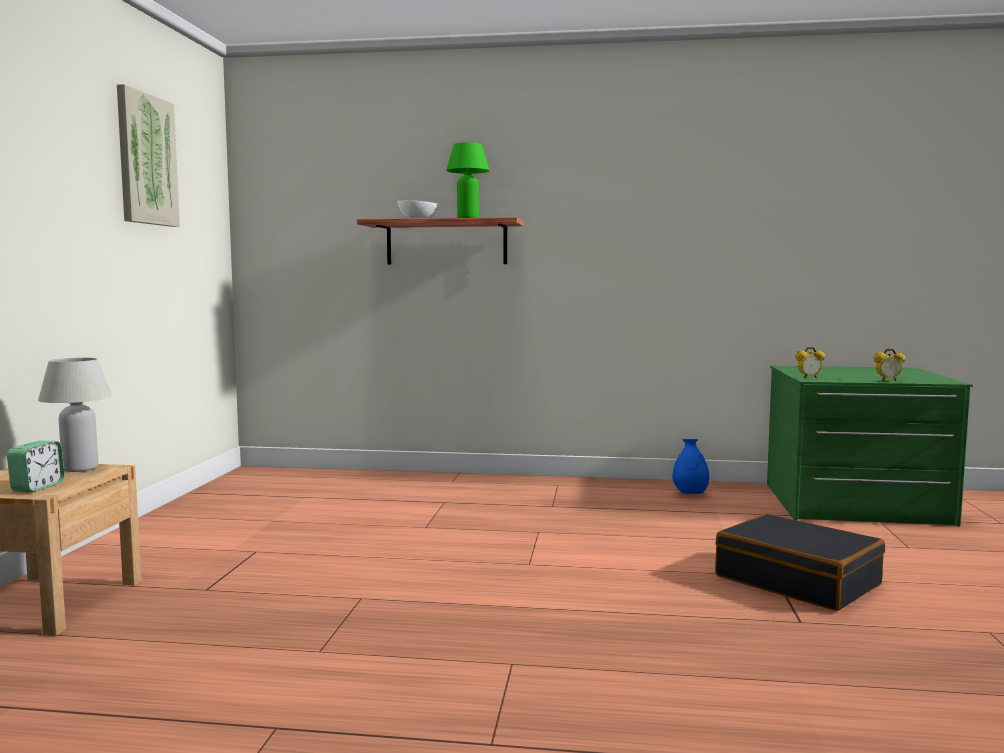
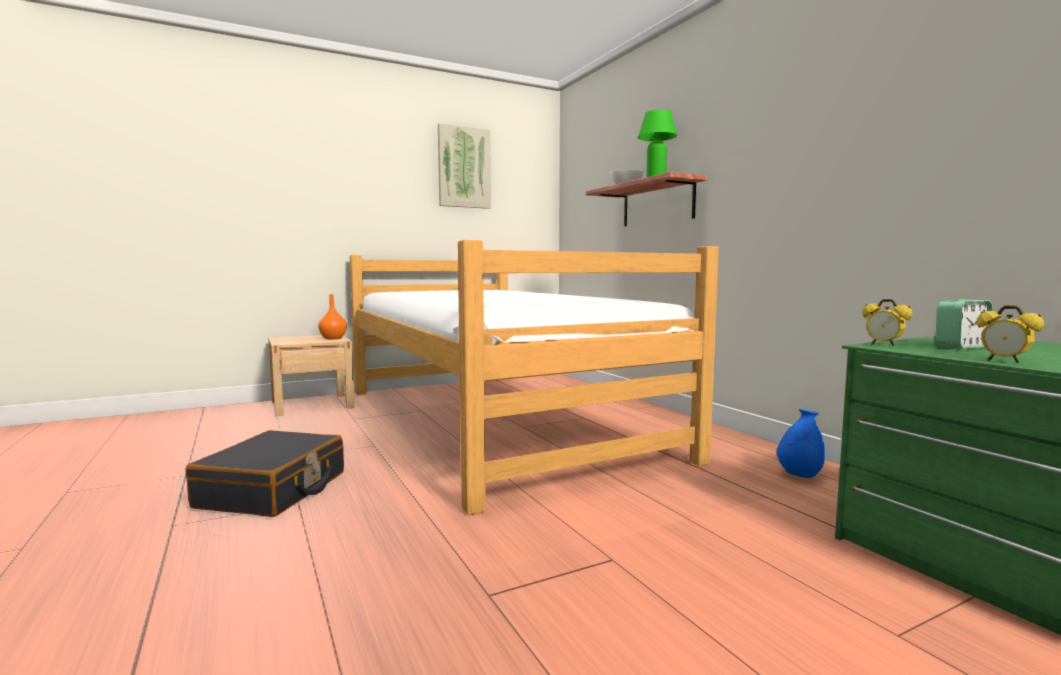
camera: 55 degrees right, 0 degrees up
(38, 487) = (291, 341): alarm clock -> alarm clock (961, 347)
(80, 468) = (333, 338): white table lamp -> orange vase
(378, 531) = (494, 420): none -> bed
(797, 581) = (615, 574): black suitcase -> black suitcase (273, 490)

